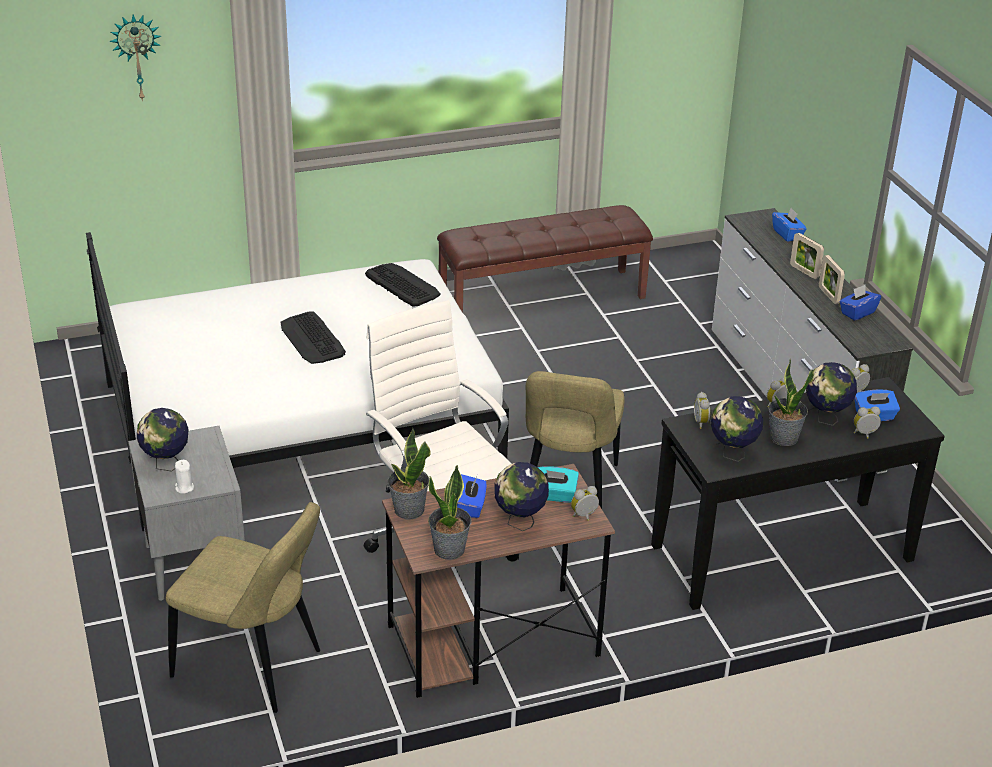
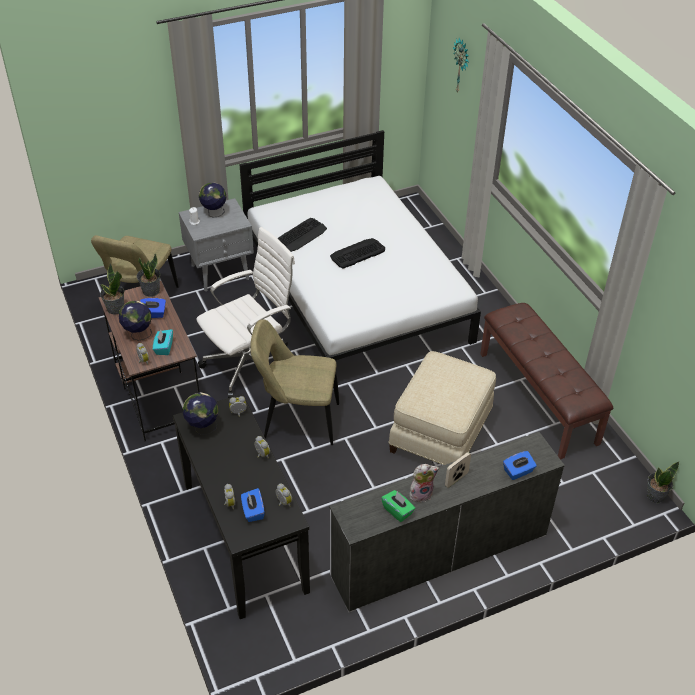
camera: 85 degrees right, 10 degrees up
(402, 285) = (433, 285): keyboard -> keyboard (301, 235)
(599, 375) = (441, 433): none -> beige ottoman
(783, 438) = (222, 456): potted plant -> potted plant (655, 496)
(825, 419) = (247, 481): globe -> none
(828, 295) = (421, 493): picture frame -> plush toy
(857, 312) = (397, 511): blue tissue box -> green tissue box

